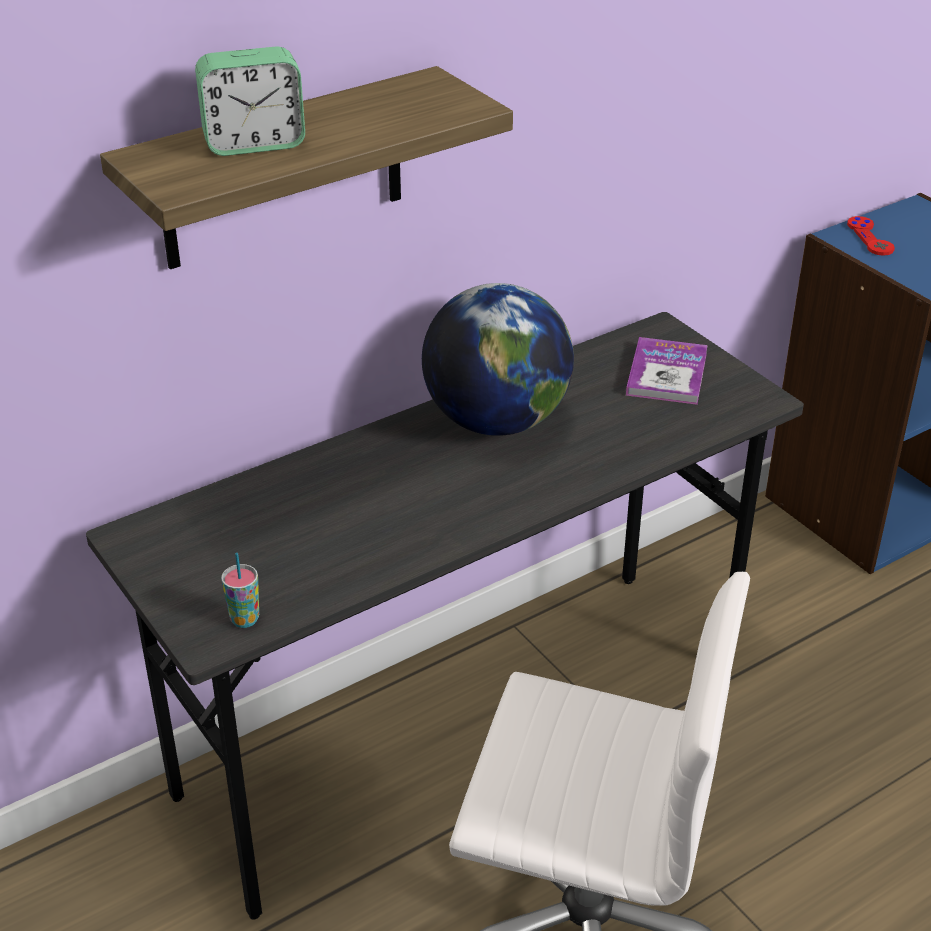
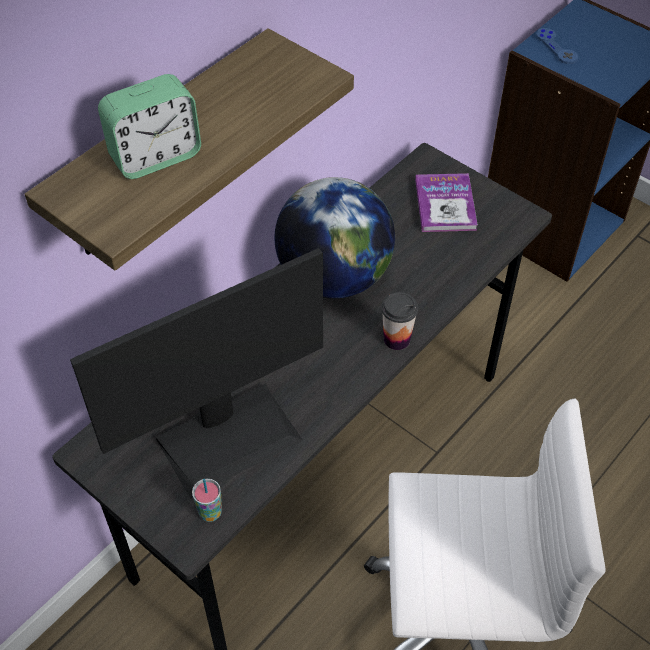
camera: 15 degrees left, 15 degrees up
(300, 550) = (228, 436): none -> monitor
(549, 493) = (396, 339): none -> cup
(870, 237) = (556, 47): red game controller -> blue game controller

